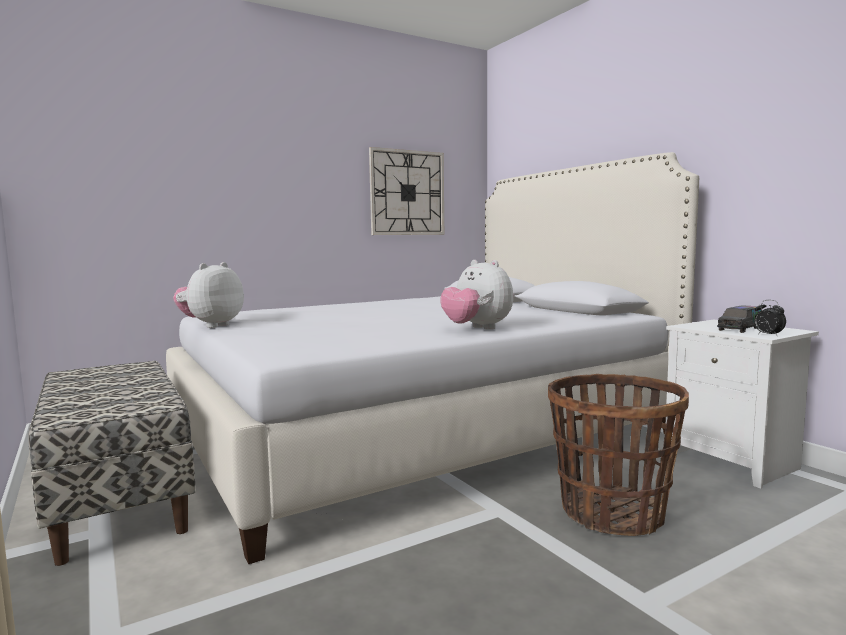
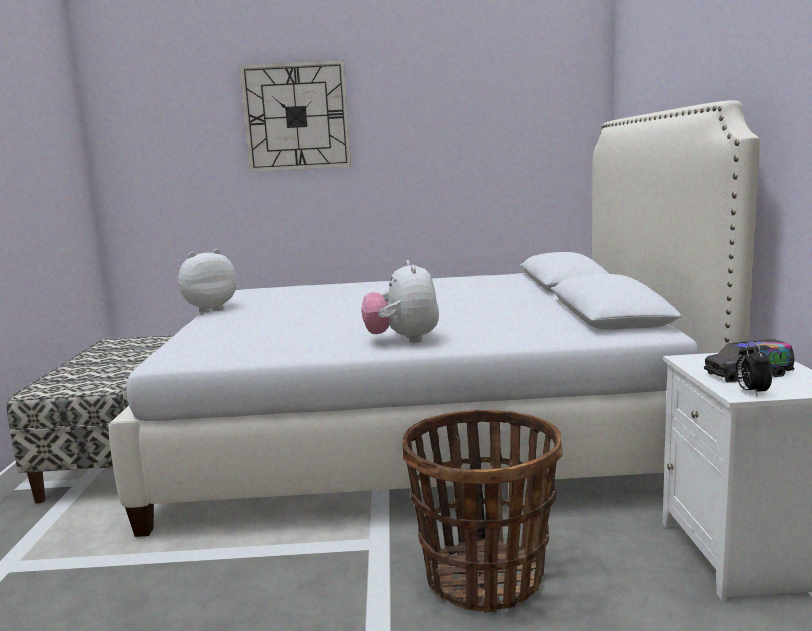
camera: 30 degrees right, 5 degrees up
(407, 193) = (490, 145): wall clock -> wall clock (296, 117)

